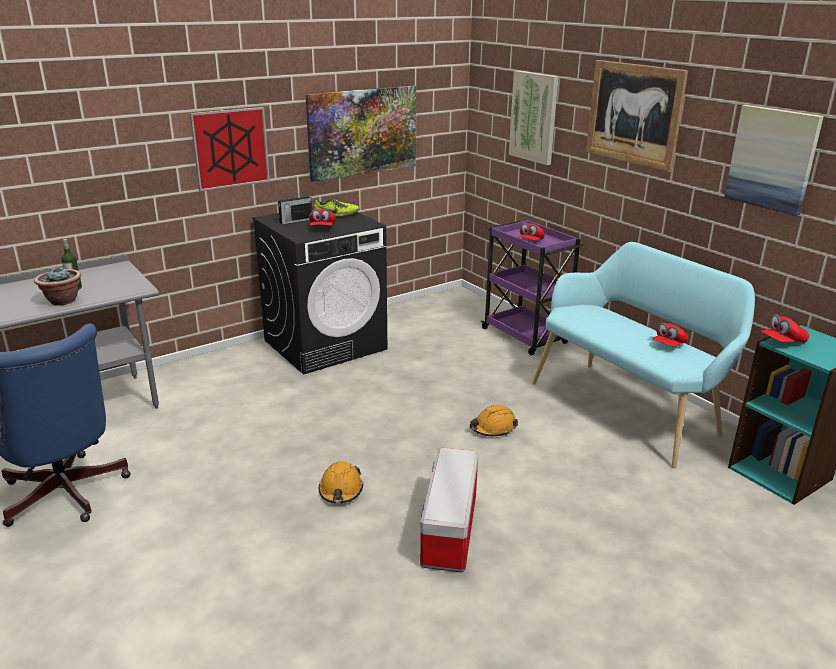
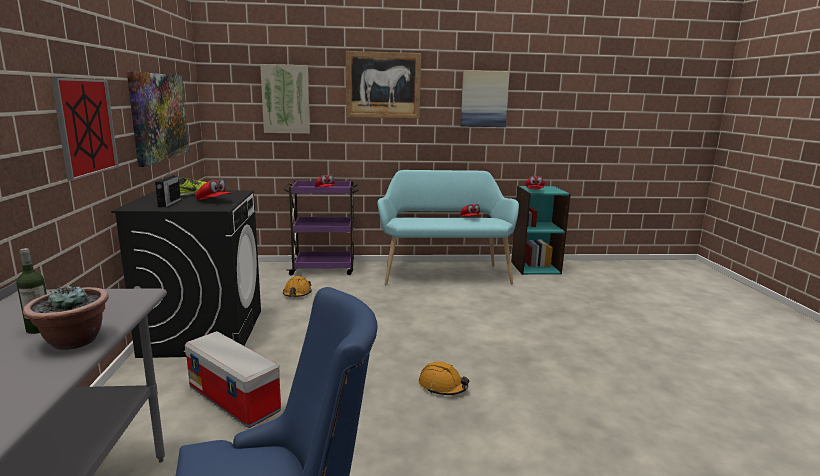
camera: 60 degrees left, 10 degrees down
(450, 530) = (525, 359): storage box -> storage box (235, 399)
(493, 428) = (422, 312): orange hard hat -> orange hard hat (297, 293)

